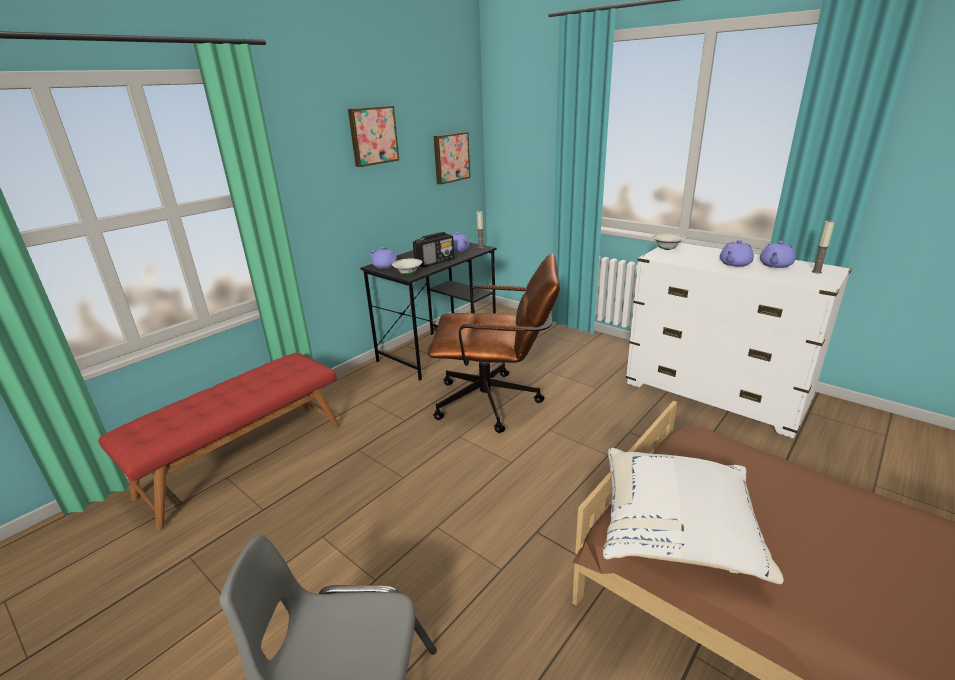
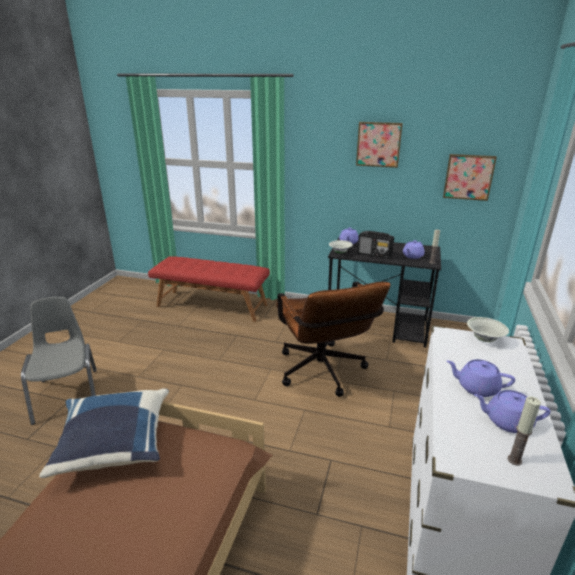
camera: 65 degrees right, 0 degrees up
(677, 532) = (114, 445): white pillow -> blue pillow

